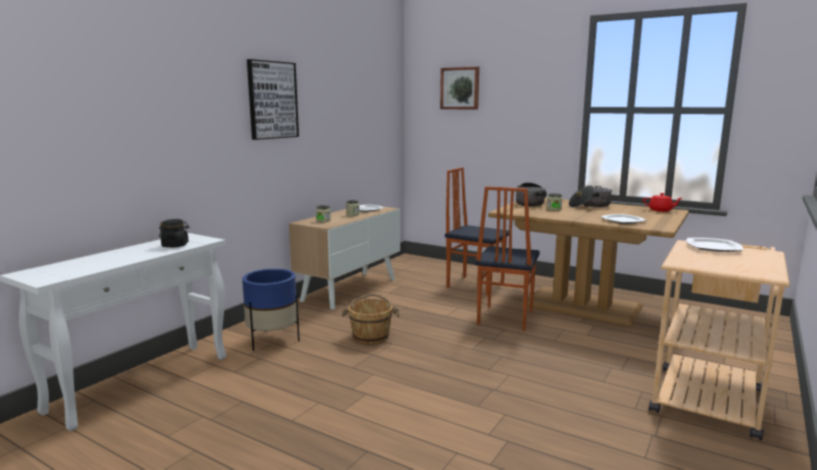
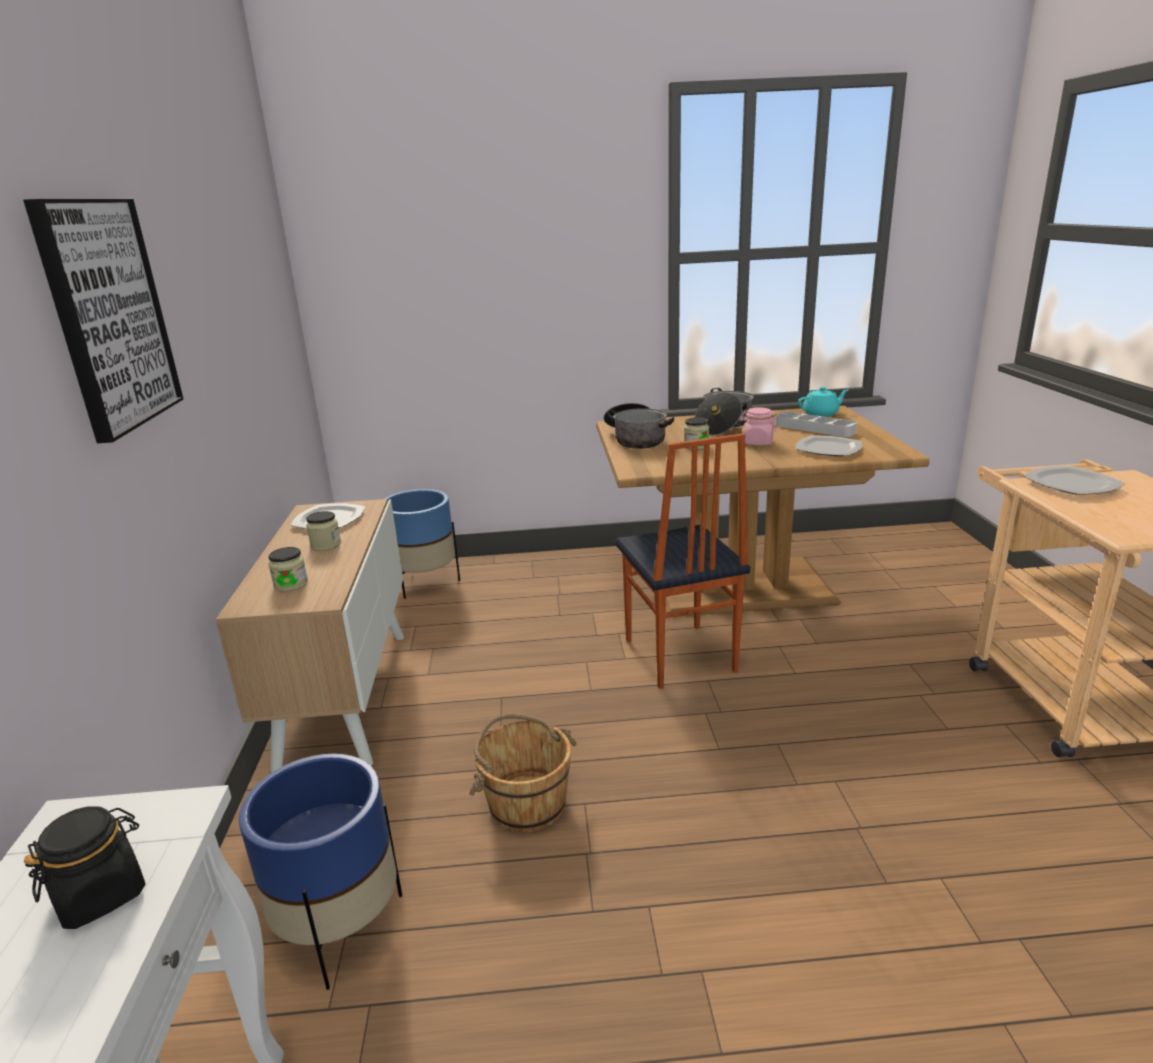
camera: 35 degrees left, 10 degrees up
(428, 266) = (425, 583): none -> blue planter
(460, 88) = (422, 229): picture -> none
(475, 285) = (551, 599): chair -> none
(589, 213) = (757, 442): none -> pink jar
(638, 214) = (814, 429): none -> grey tray
(661, 210) = (821, 414): red teapot -> turquoise teapot

